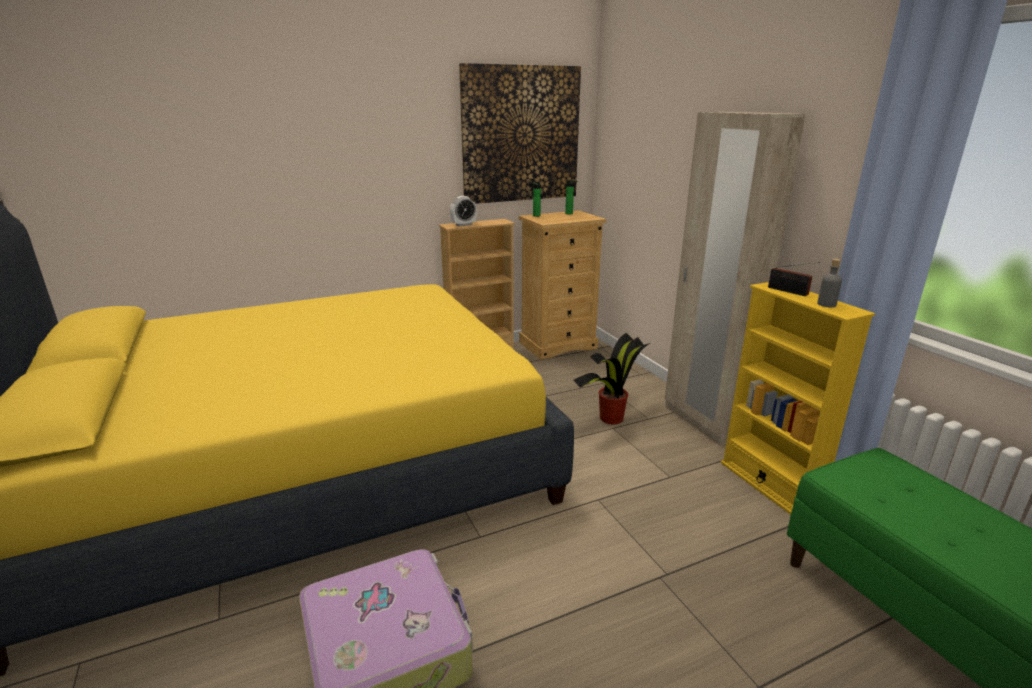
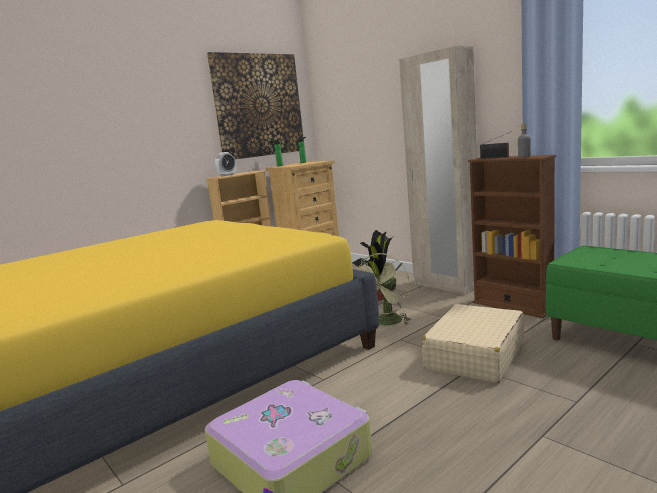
camera: 15 degrees left, 10 degrees down
(596, 466) = (386, 323): none -> green fan
(673, 558) = (474, 355): none -> beige suitcase
(769, 485) = (512, 306): yellow bookcase -> brown bookcase

